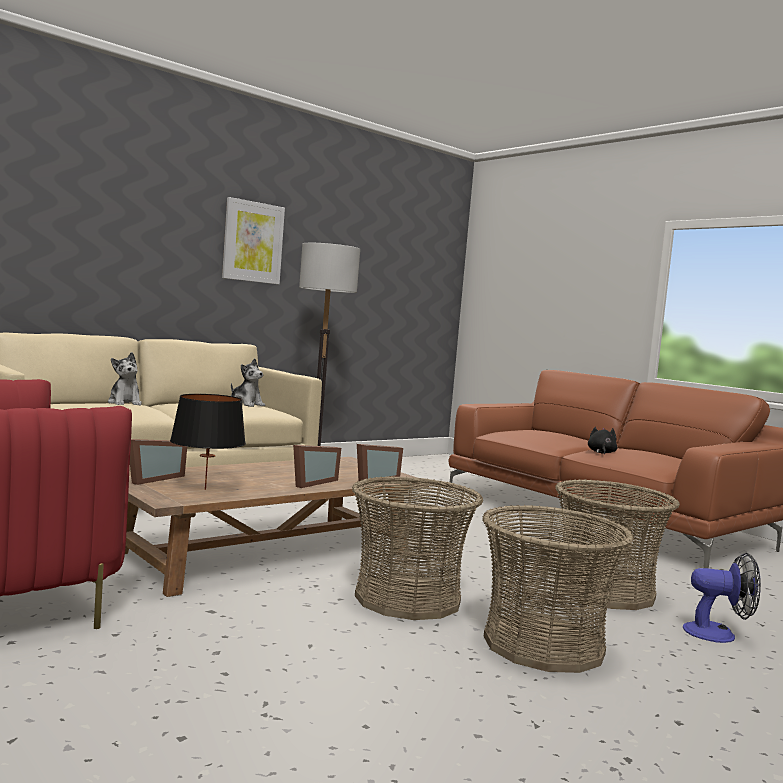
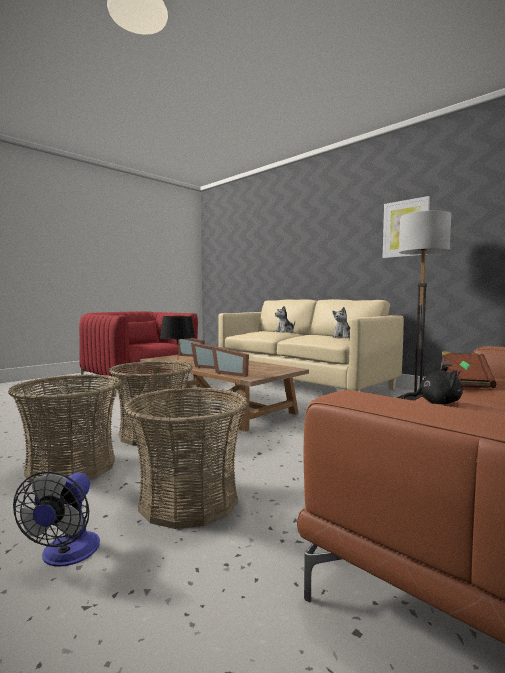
camera: 85 degrees right, 0 degrees up
(539, 437) = (464, 382): none -> brown book

